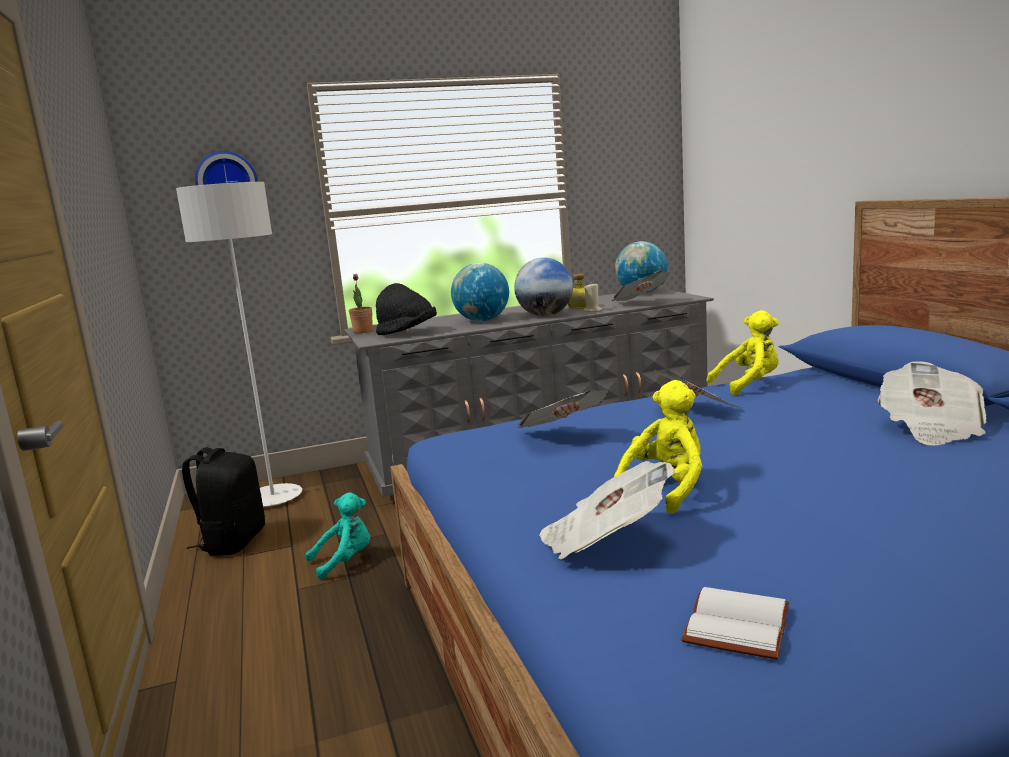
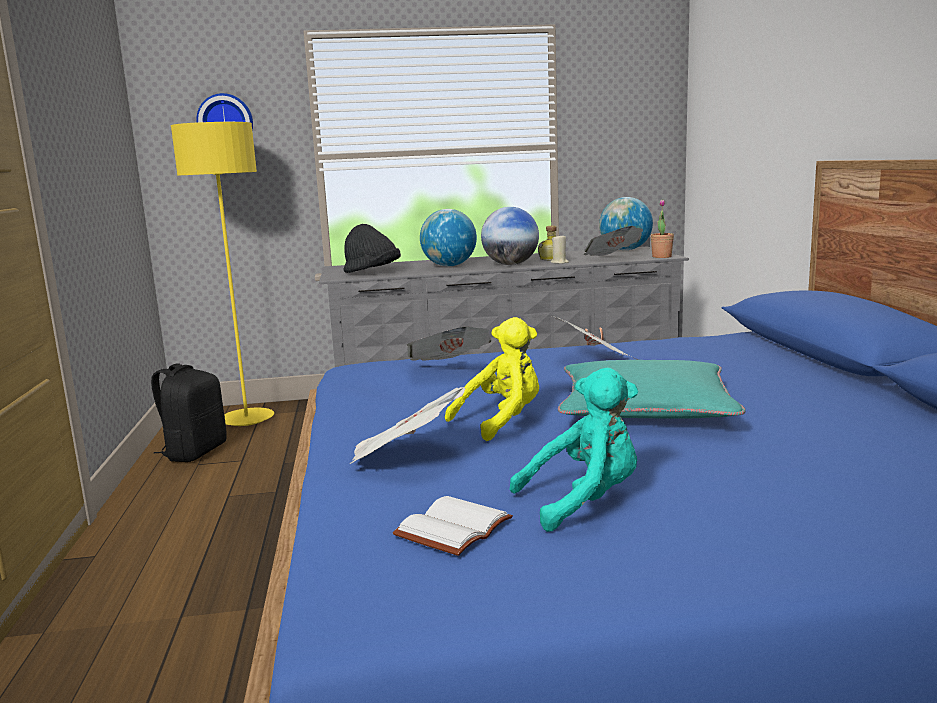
camera: 10 degrees right, 0 degrees up
(273, 498) = (247, 419): grey floor lamp -> yellow floor lamp
(345, 561) = (280, 478): turquoise plush toy -> turquoise plush toy (584, 502)
(363, 331) = (336, 269): potted plant -> potted plant (661, 257)
(749, 385) = (672, 342): yellow plush toy -> none
(795, 459) = (645, 407): none -> turquoise pillow
(930, 429) = (808, 393): newspaper -> none

